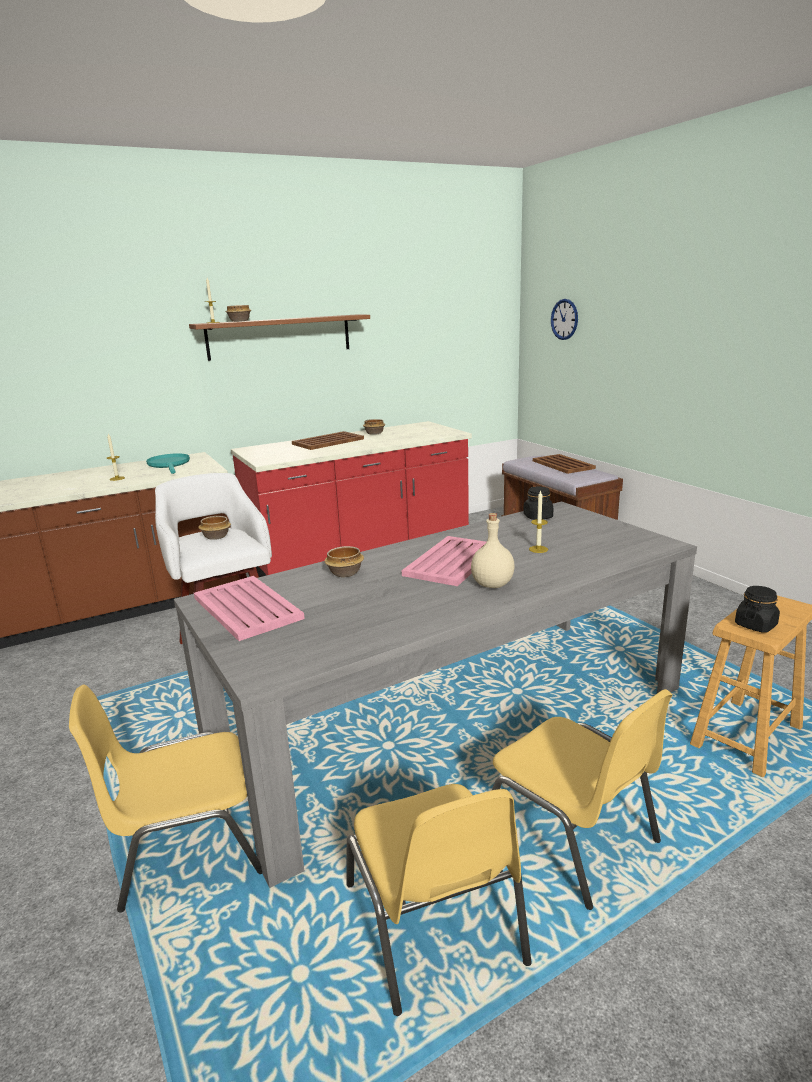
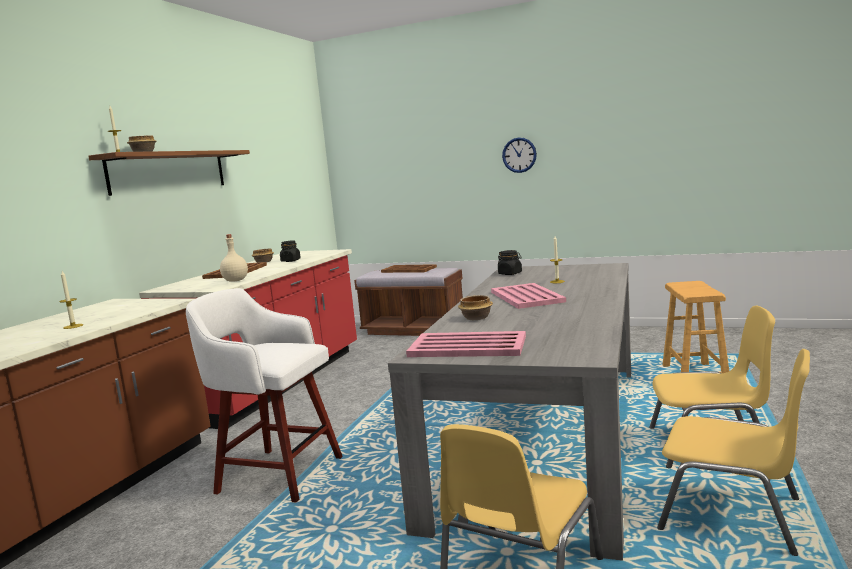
camera: 40 degrees left, 10 degrees down
(169, 465) = (106, 309): turquoise frying pan -> none
(215, 536) = (262, 348): bowl -> none
(491, 584) = (582, 296): beige bottle -> beige bottle (235, 281)
(564, 319) = (379, 156): wall clock -> wall clock (519, 155)
(755, 625) = (698, 291): black jar -> black jar (290, 261)

